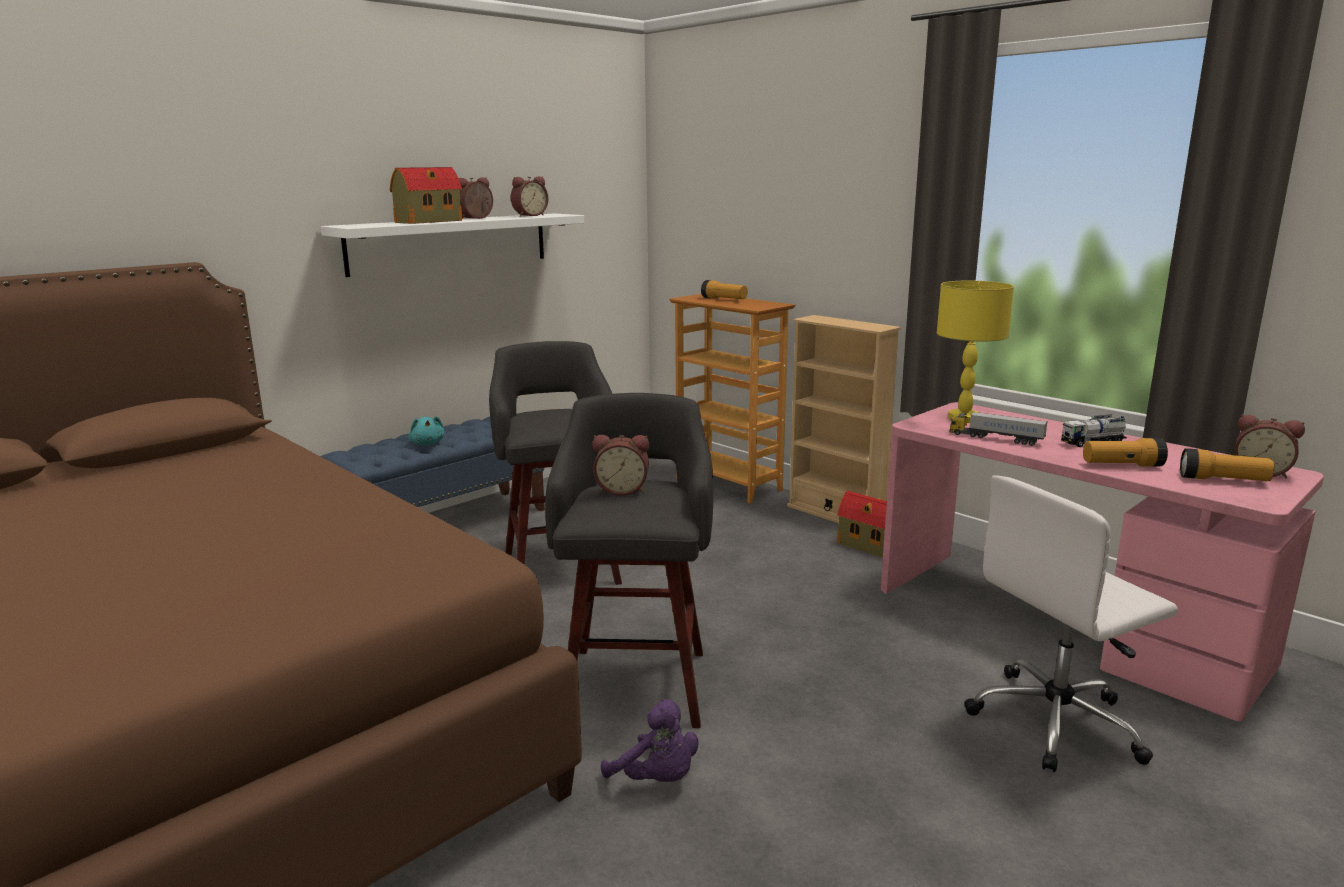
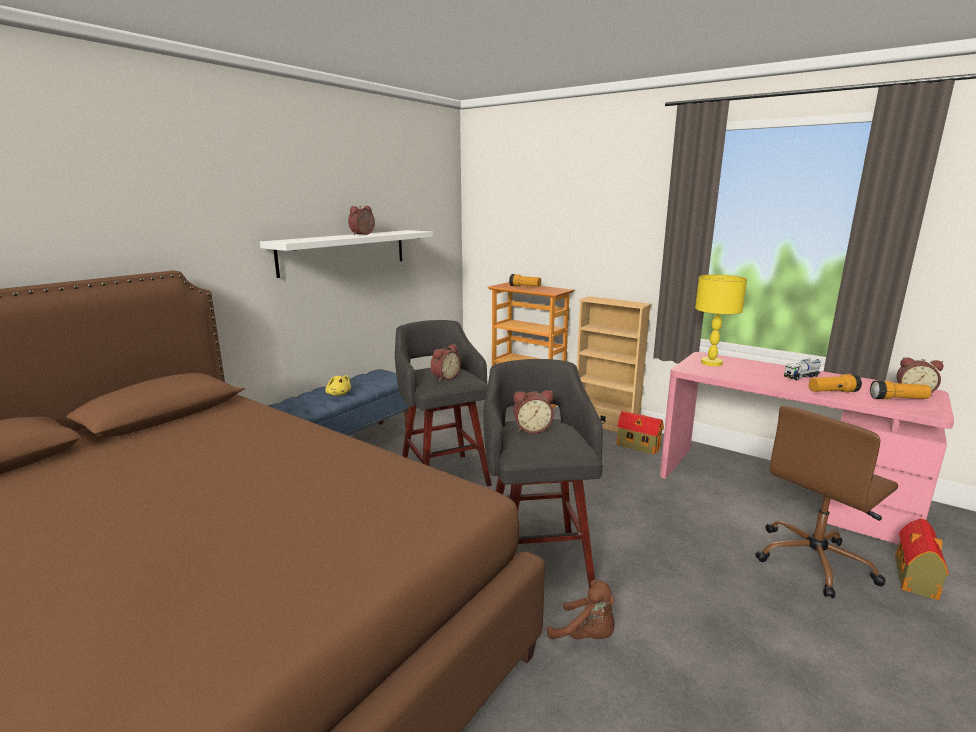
camera: 10 degrees left, 0 degrees up
(427, 221) = (334, 237): toy house -> toy house (915, 578)
(427, 443) = (338, 394): turquoise plush toy -> yellow plush toy
(529, 215) = (396, 232): alarm clock -> alarm clock (444, 377)
(656, 779) = (586, 635): purple plush toy -> brown plush toy
(995, 438) = (742, 376): toy truck -> none
(1057, 722) = (814, 561): white office chair -> brown office chair

